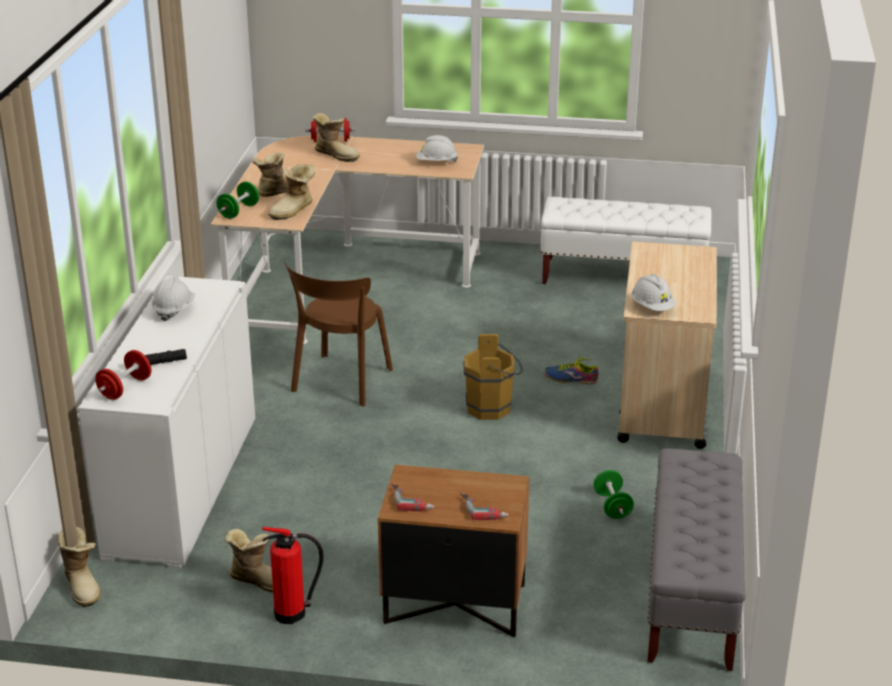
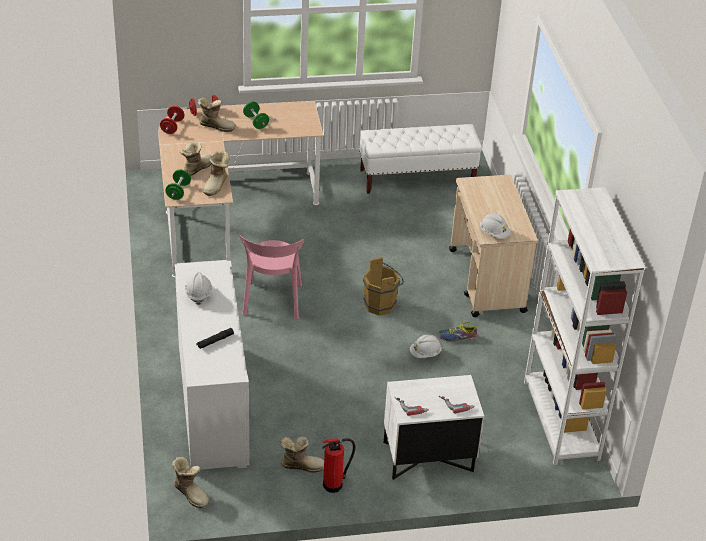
camera: 20 degrees left, 10 degrees up
(125, 388) = (207, 365): red dumbbell -> red dumbbell (172, 127)
(340, 383) = (272, 302): brown chair -> pink chair
(436, 162) = (291, 123): white hard hat -> white hard hat (425, 354)
(454, 605) = (428, 457): brown nightstand -> white nightstand
(570, 379) = (421, 272): shoe -> shoe (457, 337)
(612, 506) = (489, 366): green dumbbell -> green dumbbell (256, 122)
(691, 594) = (561, 420): grey bench -> white bookcase

